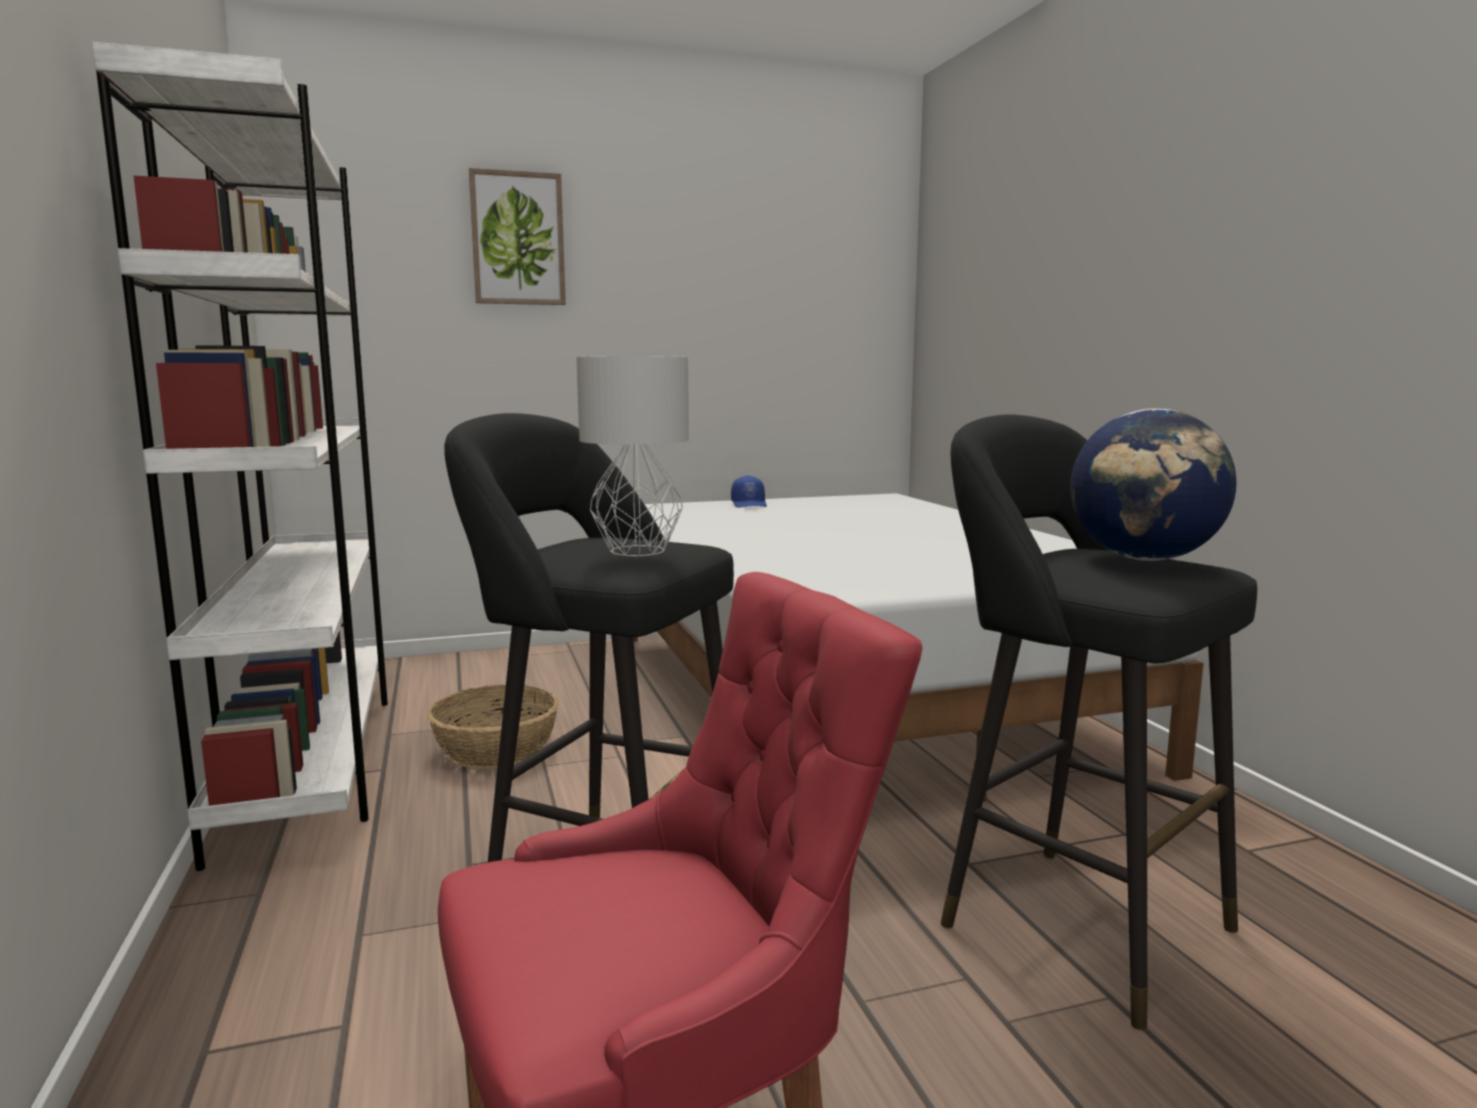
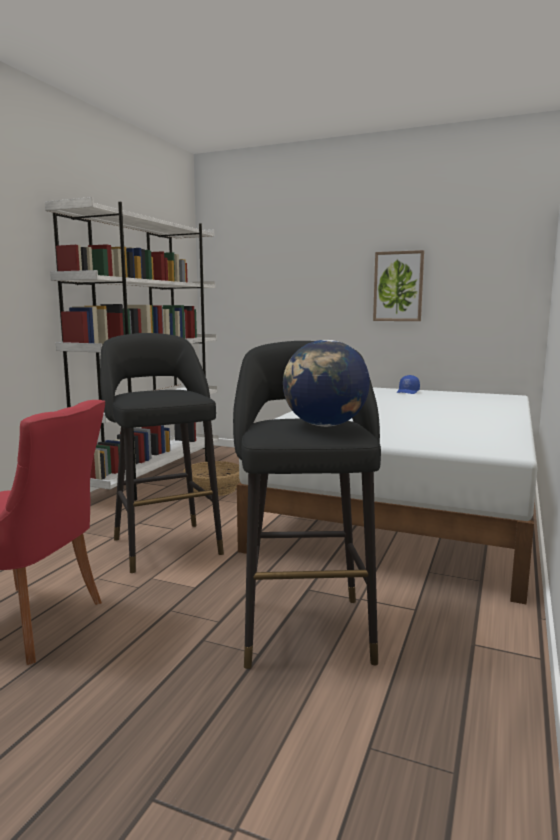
camera: 40 degrees right, 0 degrees up
(518, 239) = (303, 245): picture -> picture (398, 286)
(639, 550) = (161, 394): grey table lamp -> none

